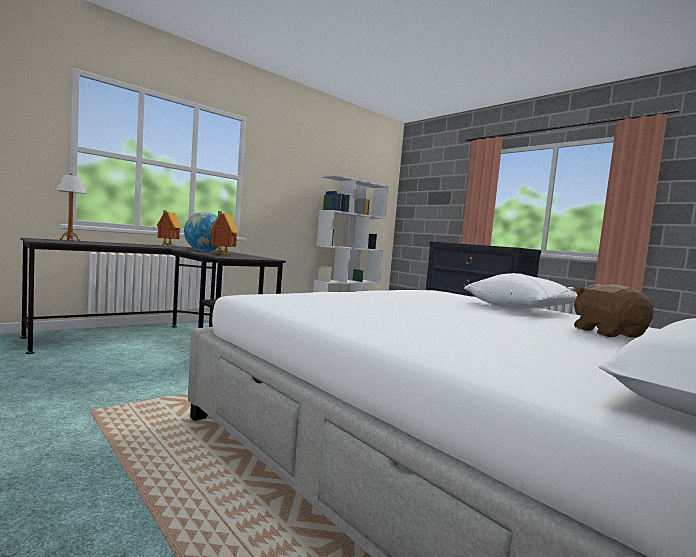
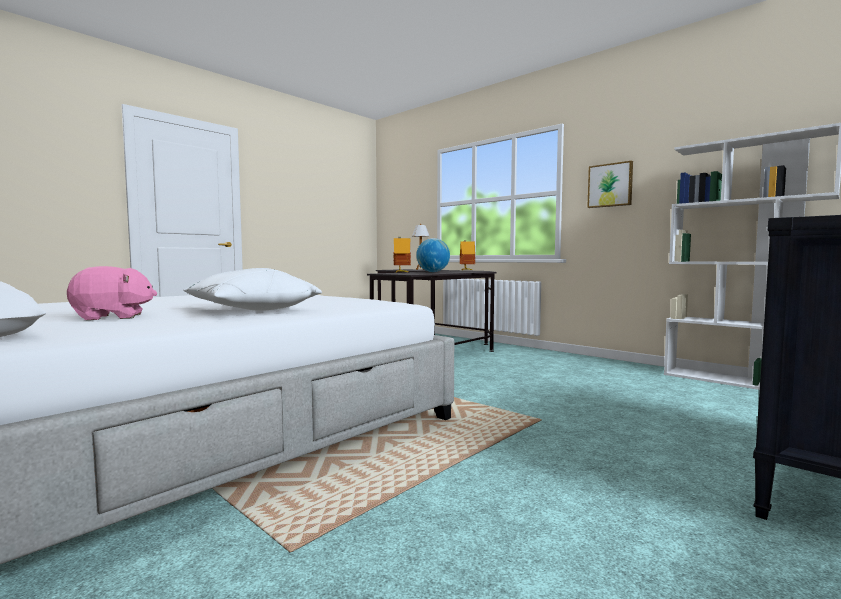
camera: 85 degrees right, 0 degrees up
(278, 183) = (610, 185): none -> picture
(607, 333) = (112, 317): brown plush toy -> pink plush toy

